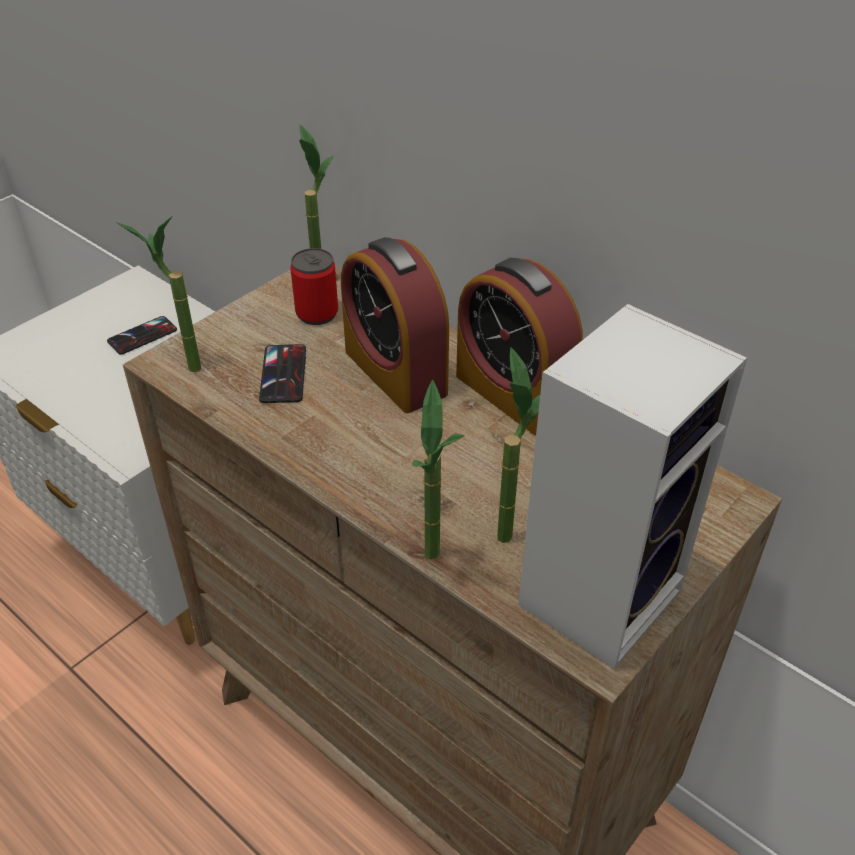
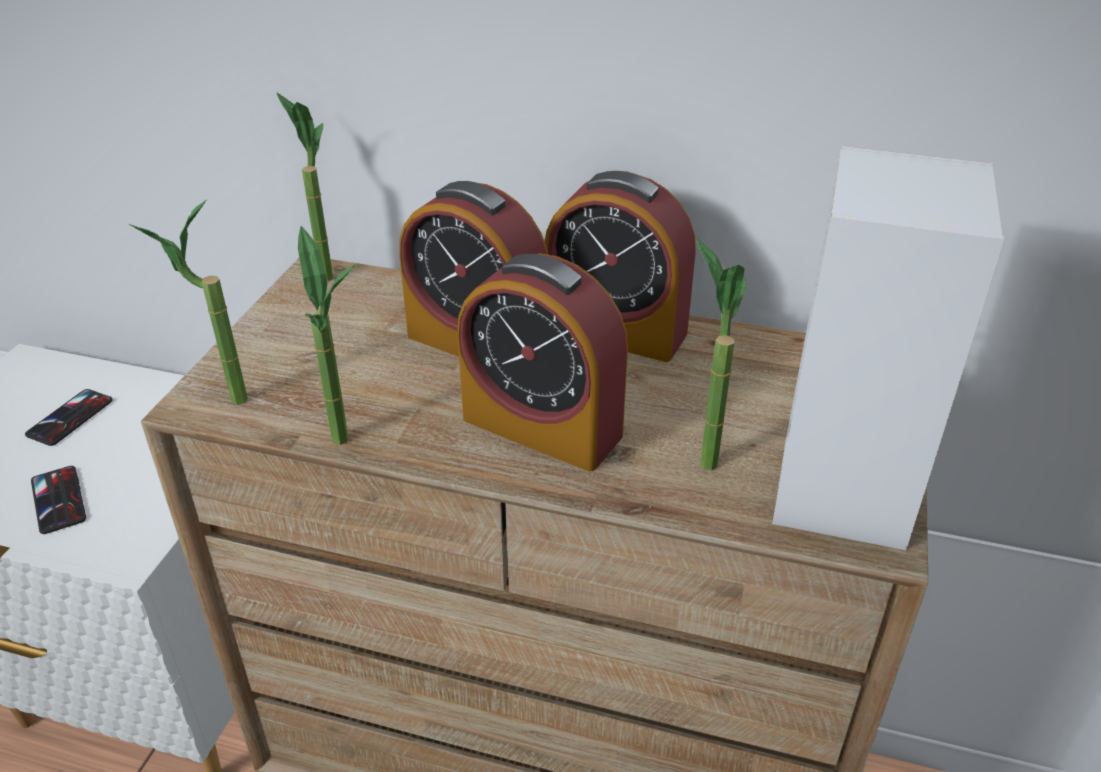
camera: 25 degrees left, 5 degrees down
(283, 374) = (353, 377): phone -> phone (59, 500)
(317, 314) = (348, 308): can -> none
(395, 460) = (542, 427): none -> alarm clock
(436, 565) = (662, 514): potted plant -> potted plant (349, 448)

